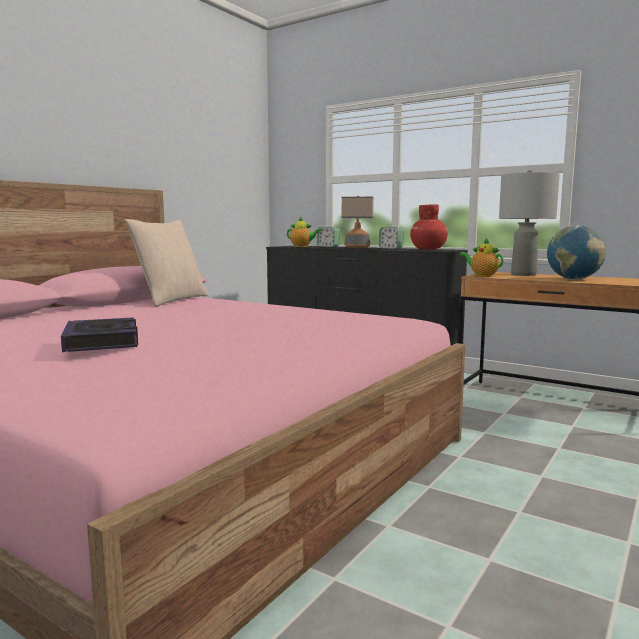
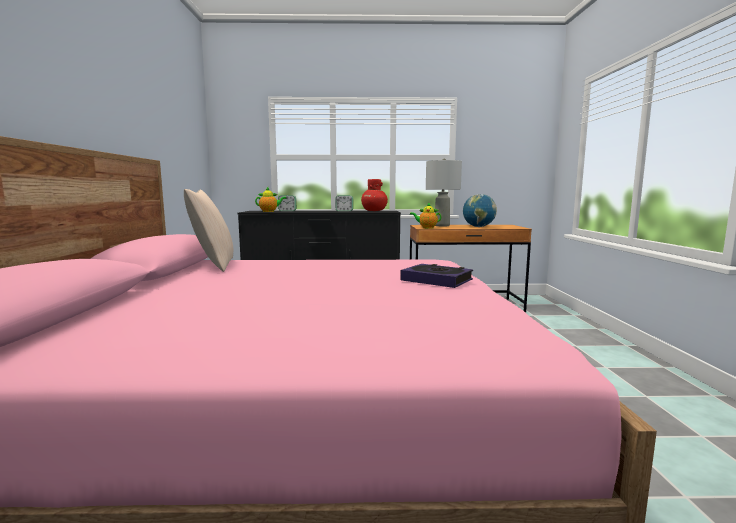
camera: 35 degrees left, 0 degrees up
(102, 341) = (337, 304): book -> book (436, 280)
(357, 248) = (318, 211): table lamp -> none

